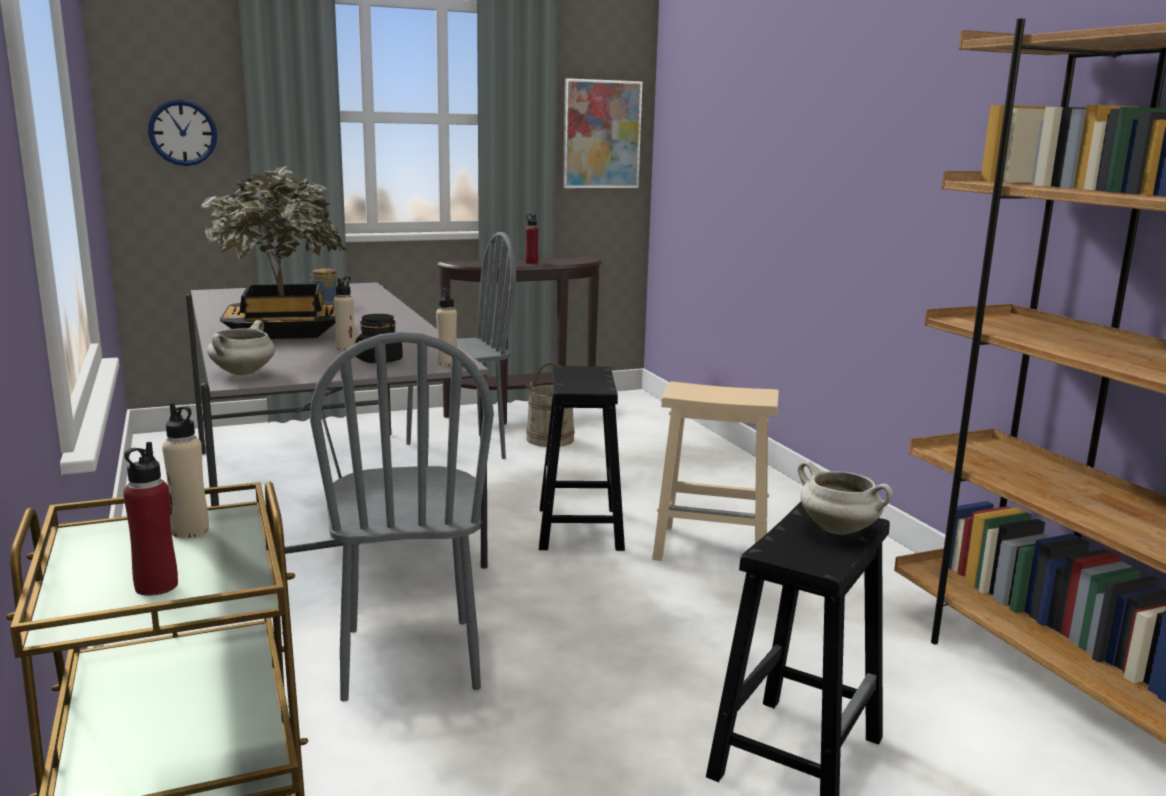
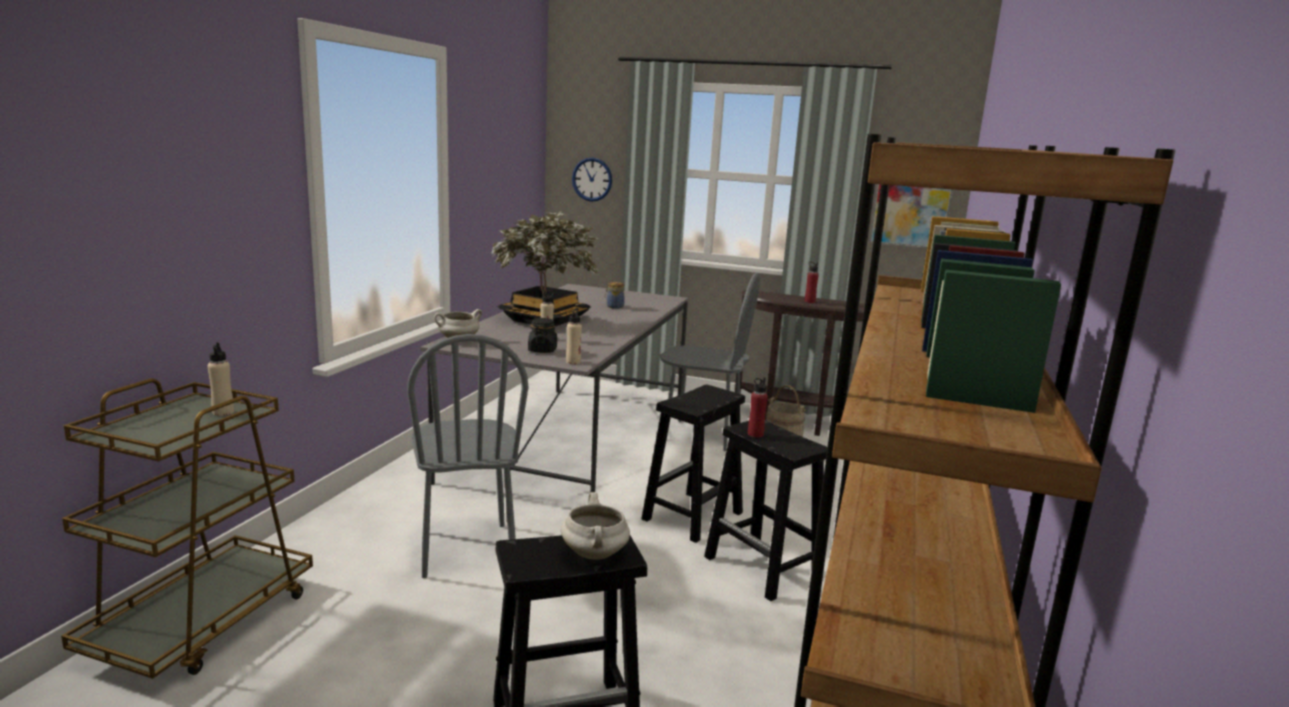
camera: 40 degrees right, 0 degrees up
(156, 586) = (155, 431): red bottle -> red bottle (755, 434)
(409, 658) = (467, 550): grey chair -> grey chair turned 45 degrees counterclockwise
(713, 547) = (764, 568): beige stool -> black stool

